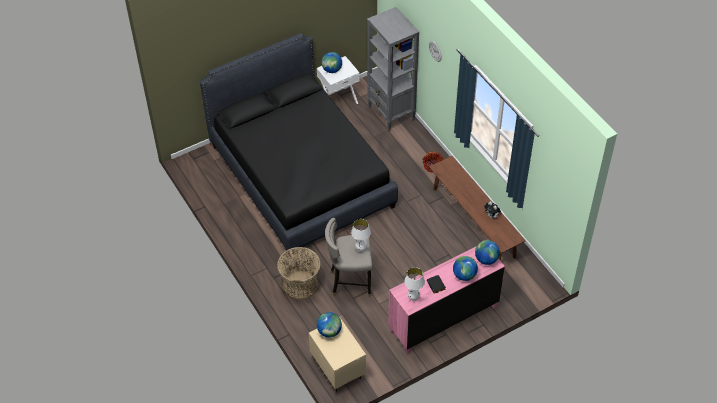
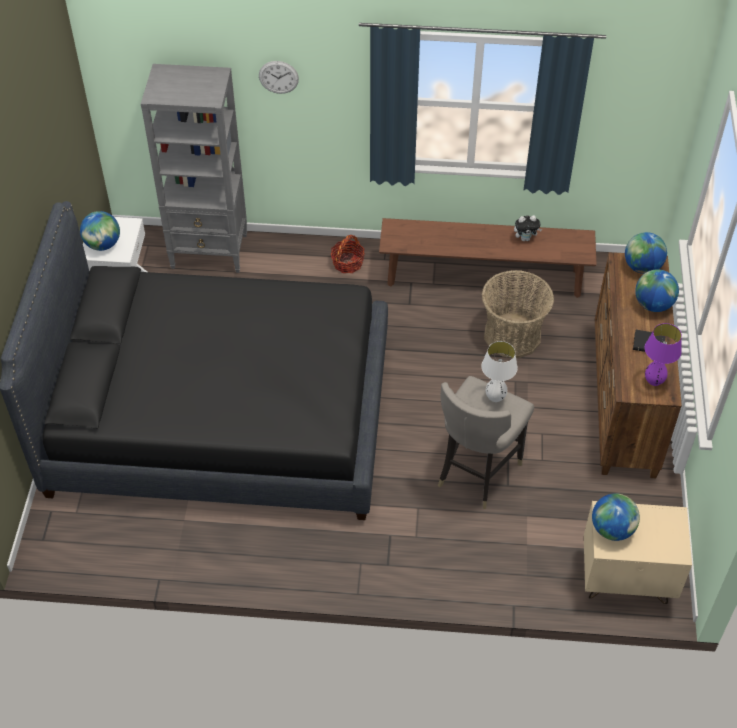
camera: 55 degrees left, 0 degrees up
(300, 285) = (431, 537): basket -> basket (512, 336)
(413, 298) = (653, 382): white table lamp -> purple table lamp
(443, 318) = (623, 403): pink dresser -> brown dresser

